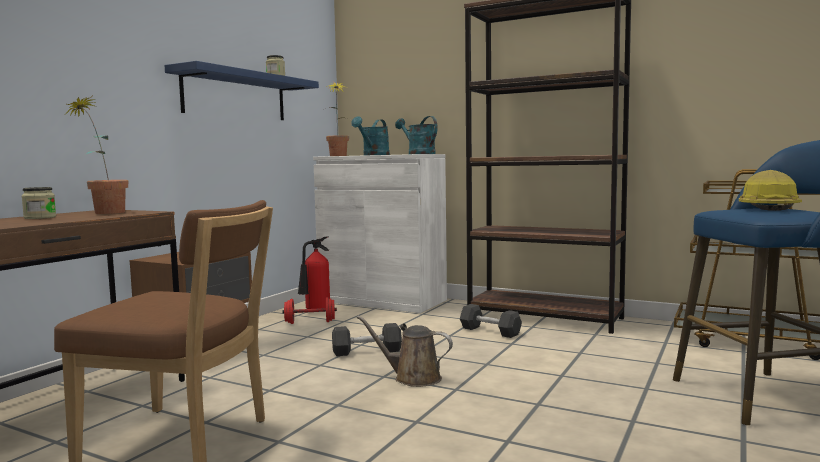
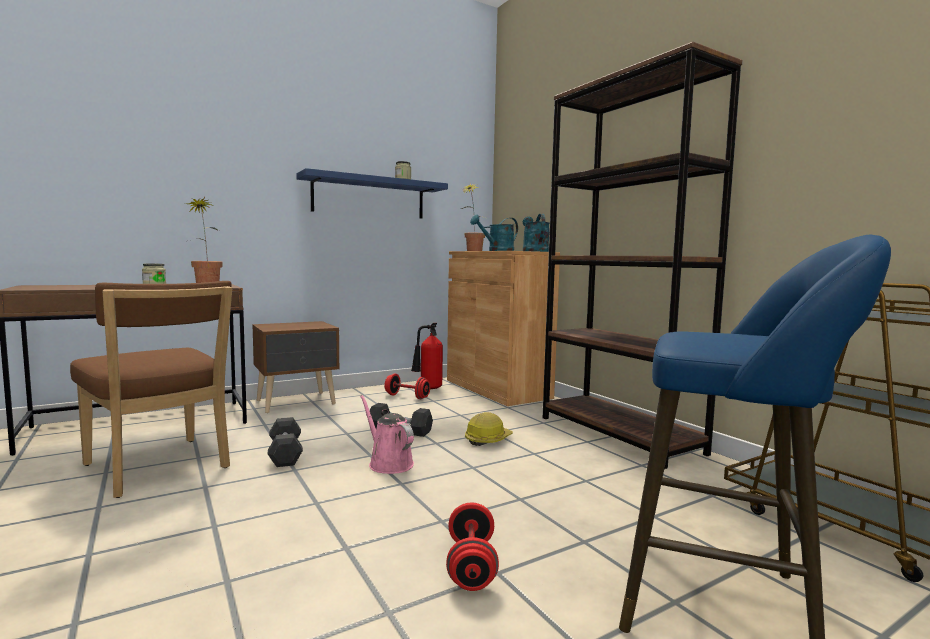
camera: 30 degrees right, 0 degrees up
(382, 300) = (497, 389): white cabinet -> brown cabinet
(413, 378) = (388, 463): brown watering can -> pink watering can
(490, 331) = (536, 436): grey dumbbell -> grey dumbbell (285, 453)
(610, 422) = (471, 565): none -> red dumbbell
(766, 208) = (741, 335): hard hat -> hard hat (487, 439)

